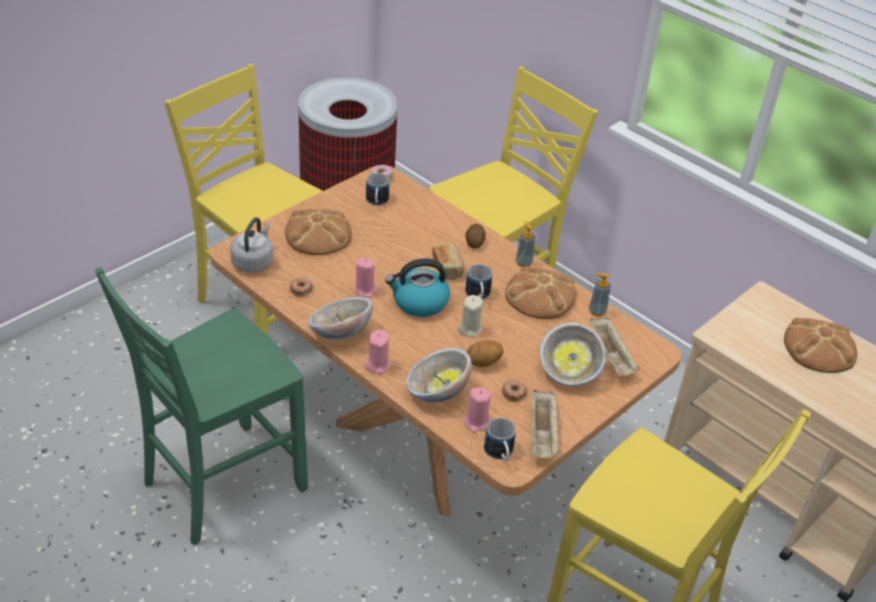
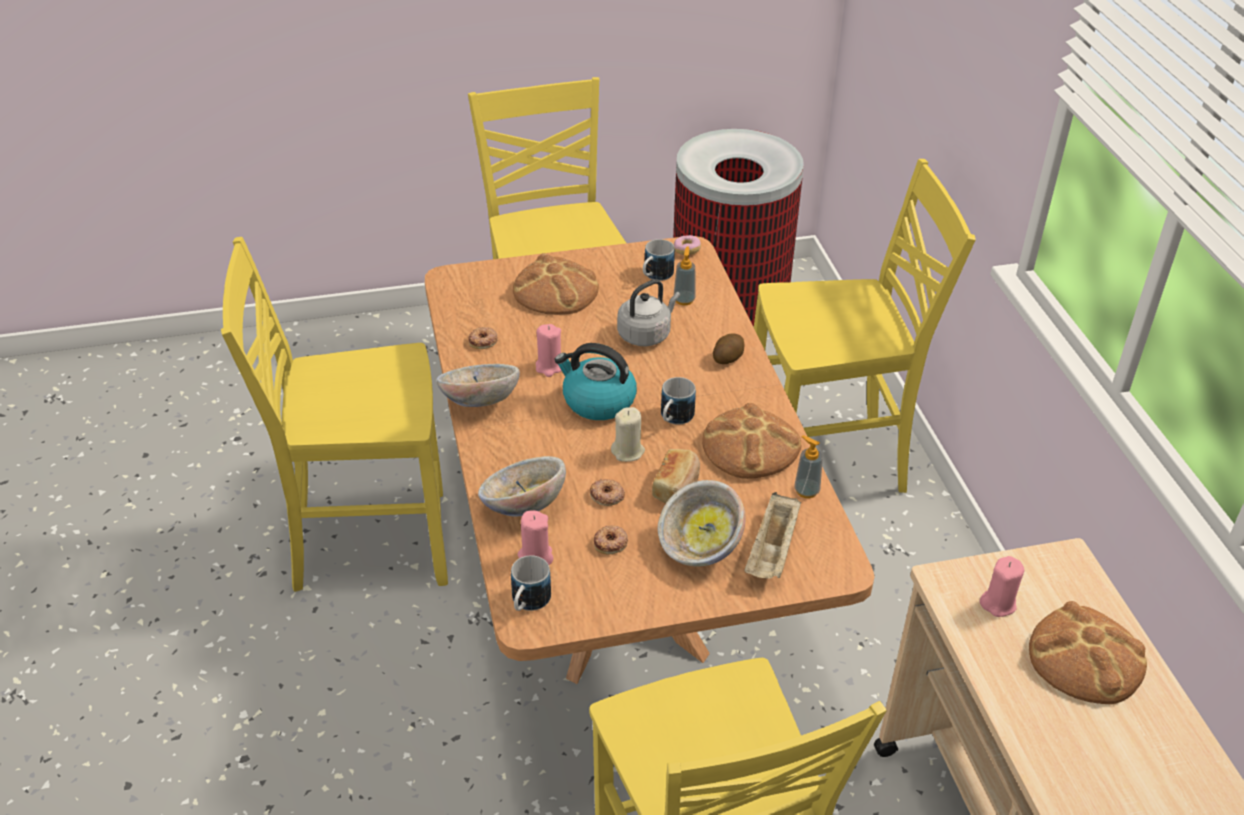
camera: 35 degrees right, 0 degrees up
(220, 485) = (366, 542): green chair -> yellow chair
(253, 262) = (461, 296): grey kettle -> grey kettle (646, 334)
(377, 365) = (486, 450): pink candle -> pink candle (998, 603)
(448, 268) = (668, 375): bread -> bread (677, 487)
(483, 363) = (606, 495): potato -> donut
(523, 262) = (767, 401): soap dispenser -> soap dispenser (684, 300)
(542, 435) = (597, 604): beige tray -> none

